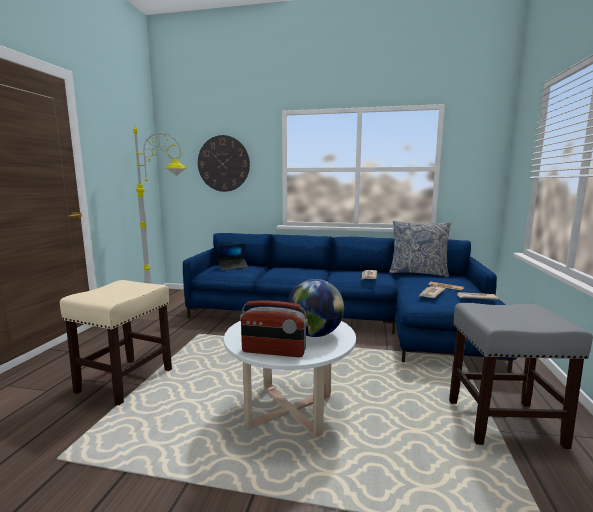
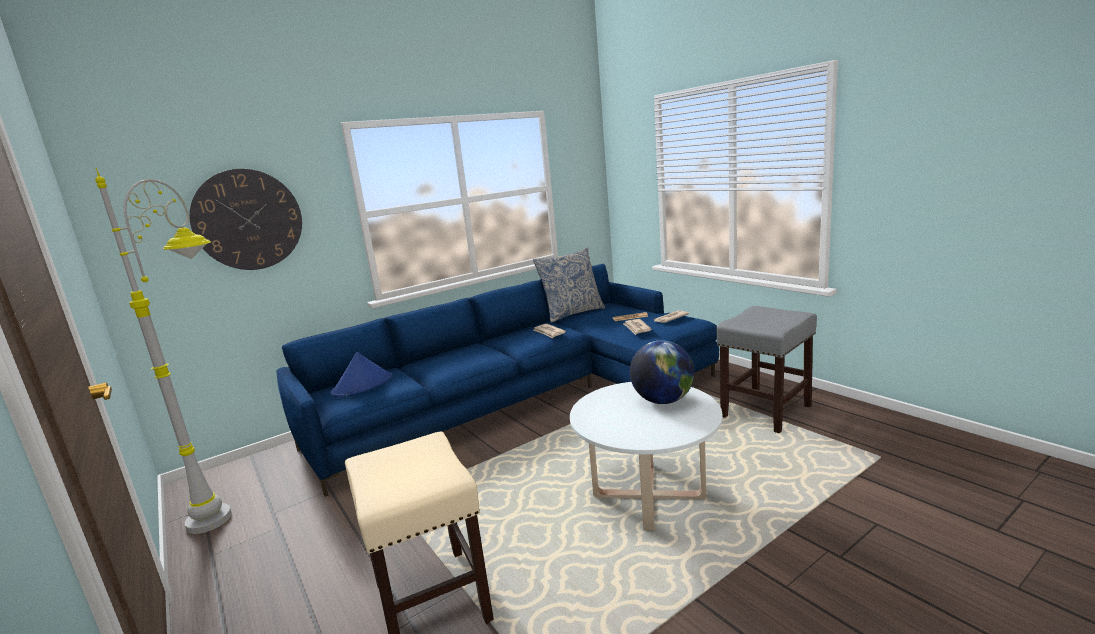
camera: 45 degrees left, 5 degrees up
(233, 267) = (363, 385): laptop -> blue hat
(273, 351) = (677, 429): radio -> none

